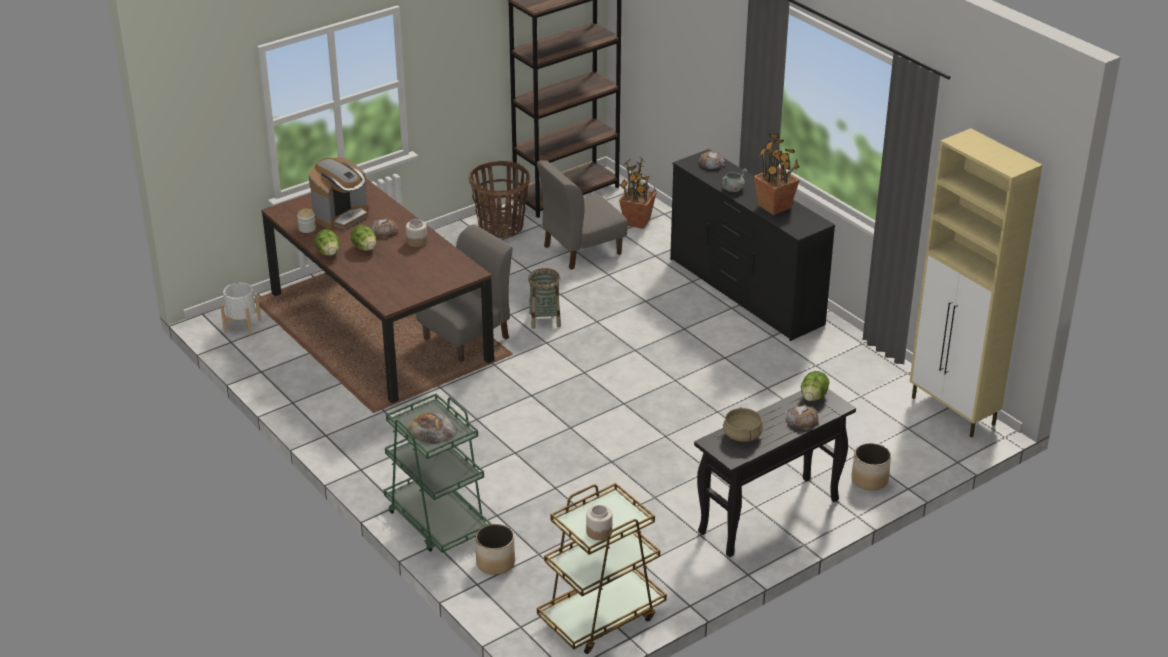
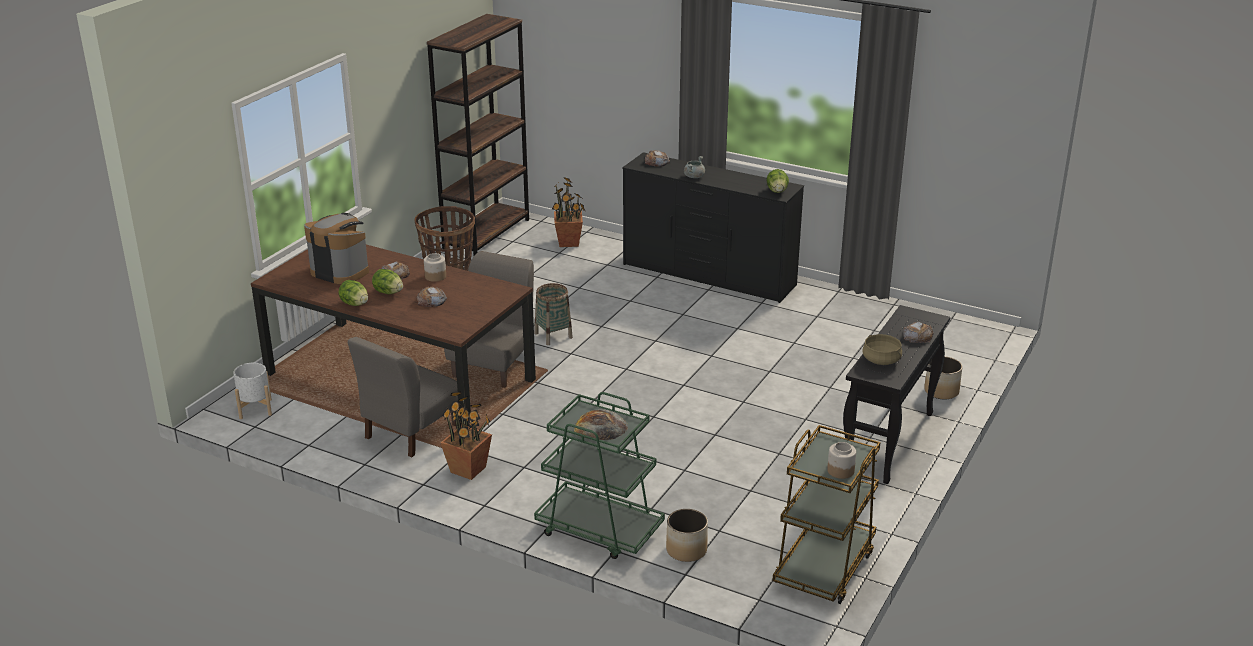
camera: 25 degrees left, 5 degrees down
(307, 228) = (314, 289): jar -> none
(341, 216) = (340, 271): coffee machine -> coffee machine turned 75 degrees counterclockwise
(394, 266) = (431, 301): none -> bread
(581, 249) = (538, 273): grey chair -> grey chair (410, 431)
(775, 207) = (742, 182): potted plant -> potted plant (469, 469)
(813, 397) = (908, 317): lettuce -> lettuce (777, 191)
(953, 412) = (956, 324): beige cabinet -> none

